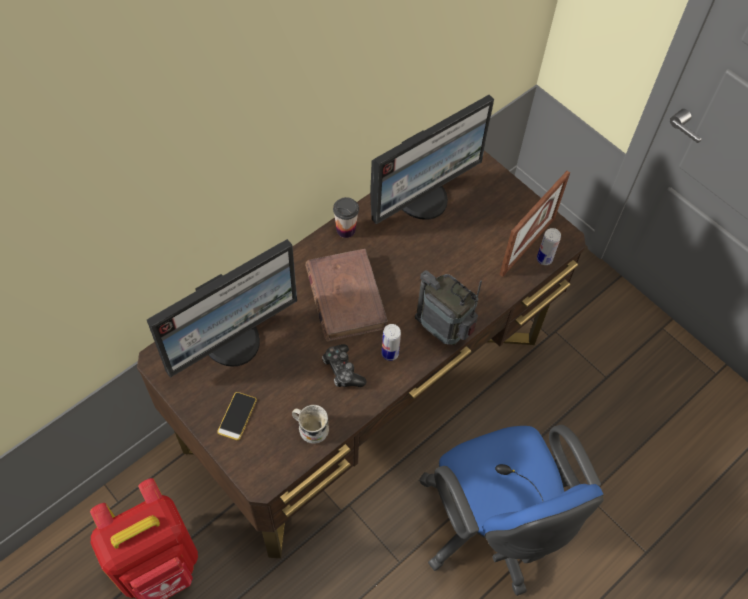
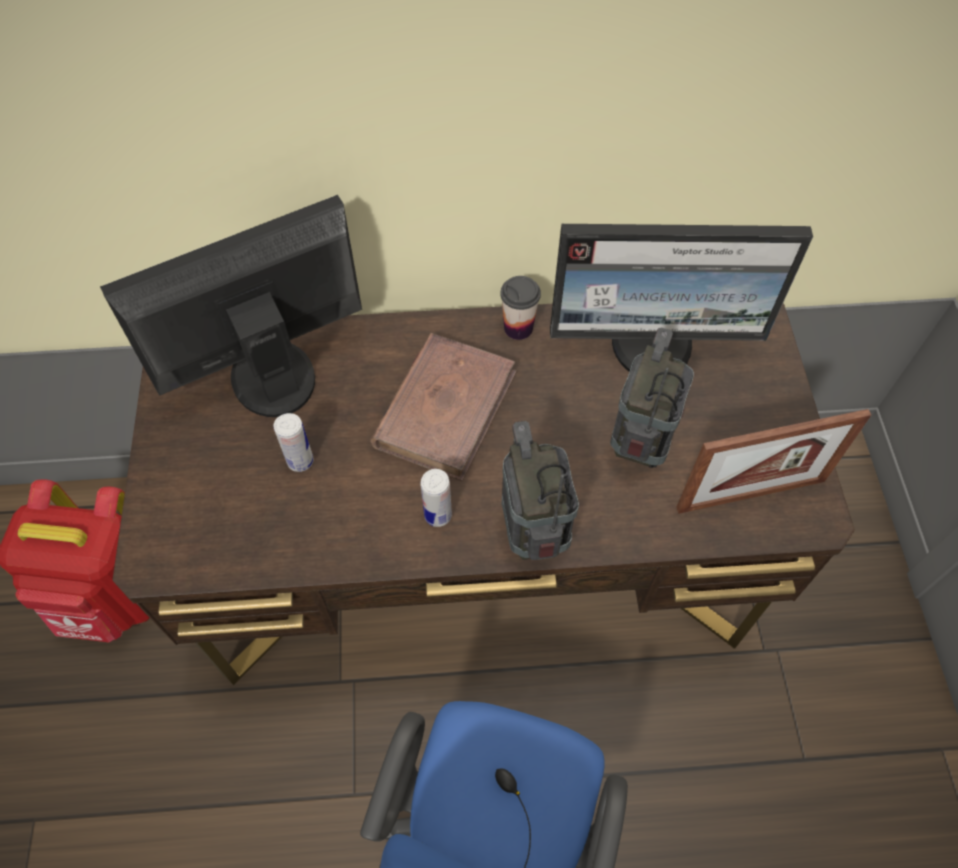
camera: 40 degrees right, 0 degrees up
(232, 340) = (270, 376): monitor -> monitor turned 150 degrees clockwise
(237, 416) = (194, 468): phone -> none
(310, 428) = (259, 541): white mug -> none
(342, 370) = (361, 497): game controller -> none
(458, 254) = (640, 444): none -> radio
(544, 259) = (762, 527): can -> can (300, 461)

